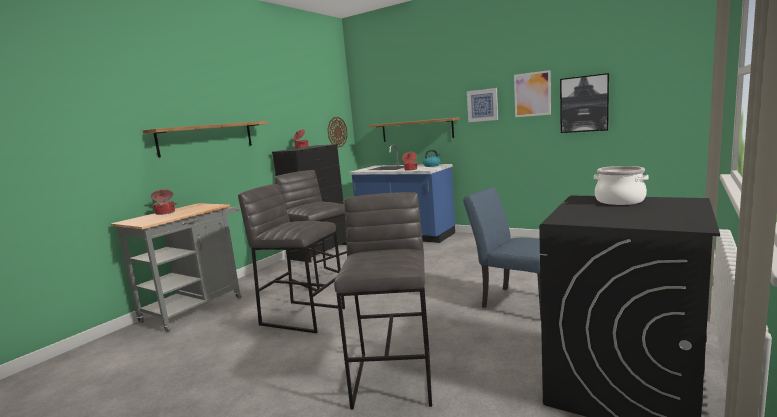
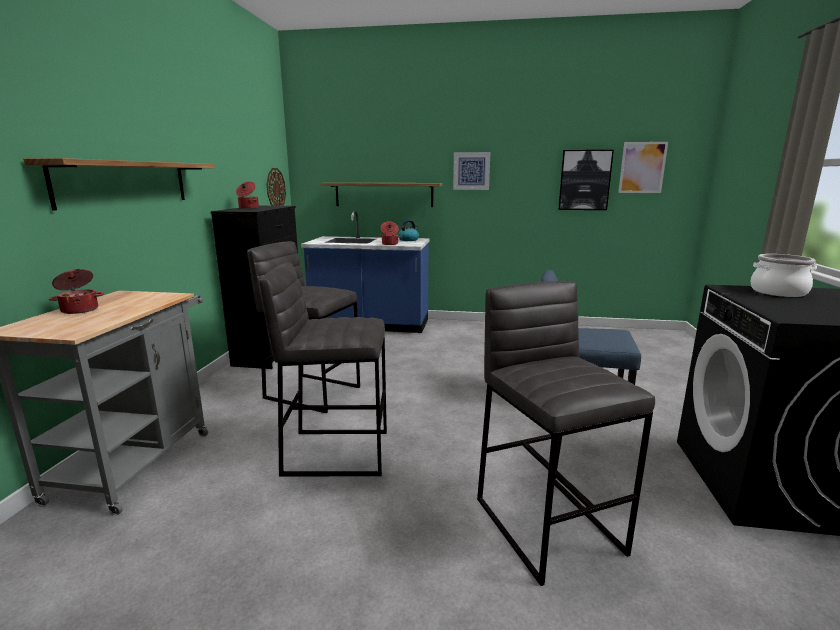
camera: 25 degrees left, 5 degrees up
(532, 94) = (530, 164): picture -> picture (642, 167)

